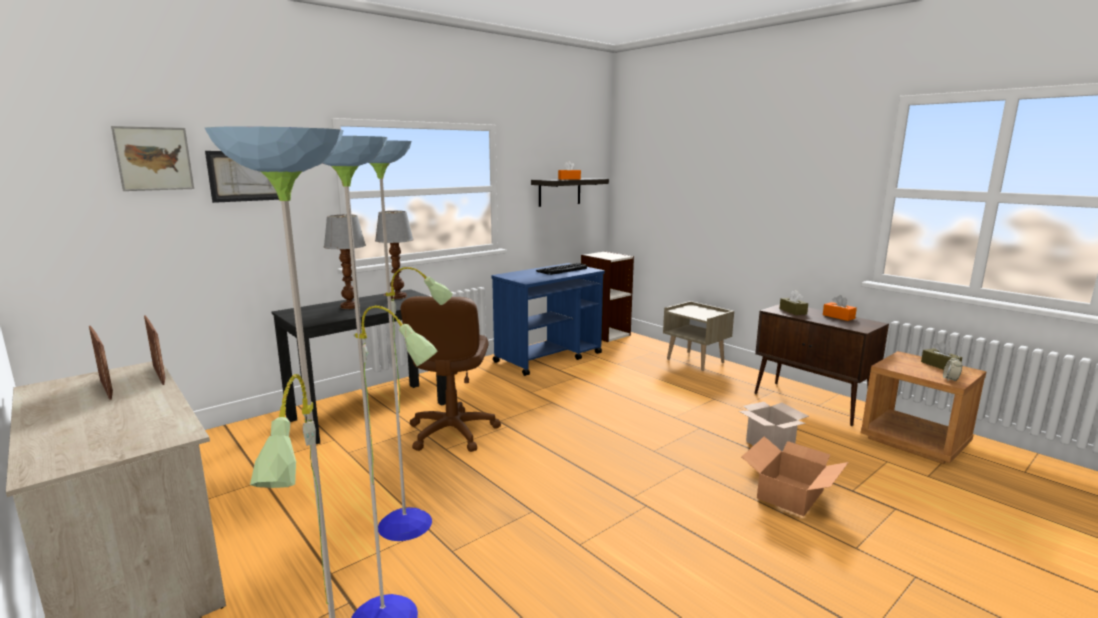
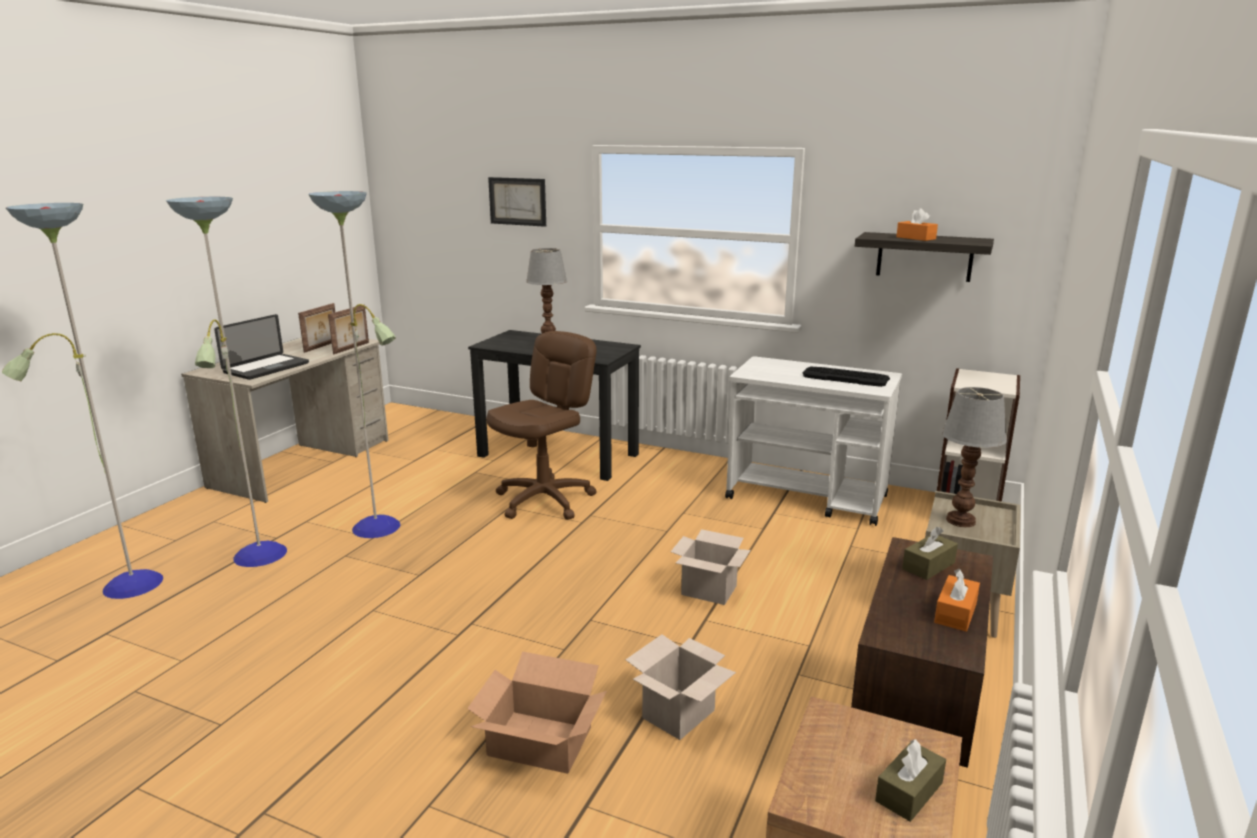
camera: 65 degrees right, 5 degrees up
(139, 424) = (266, 368): none -> laptop
(154, 158) = (457, 183): picture -> none
(398, 296) = (603, 348): table lamp -> table lamp (961, 521)
(452, 432) = (545, 500): brown office chair -> brown office chair turned 150 degrees clockwise
(549, 357) = (808, 497): blue cart -> white cart
(640, 408) = (707, 590): none -> cardboard box
(950, 379) = (814, 797): alarm clock -> none

